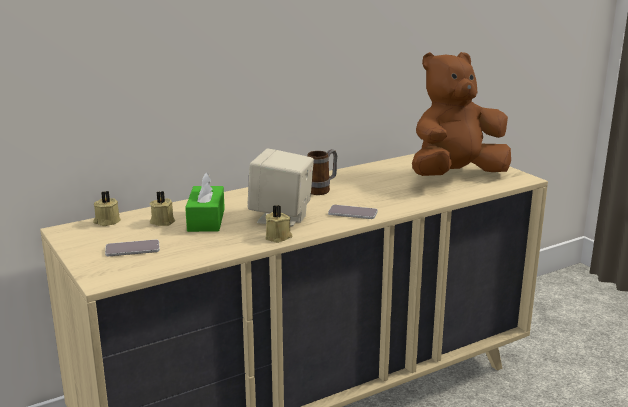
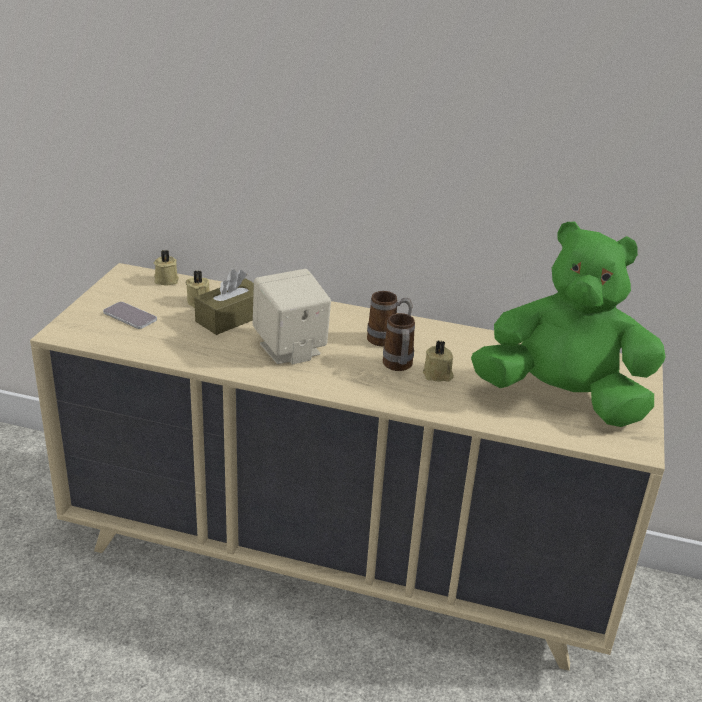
camera: 45 degrees right, 10 degrees up
(206, 220) = (231, 318): green tissue box -> brown tissue box
(279, 237) = (244, 369): beige candle -> beige candle (438, 375)
(352, 213) = (357, 381): phone -> none
(356, 198) = (398, 367): none -> mug
(455, 176) = (562, 399): brown plush toy -> green plush toy

